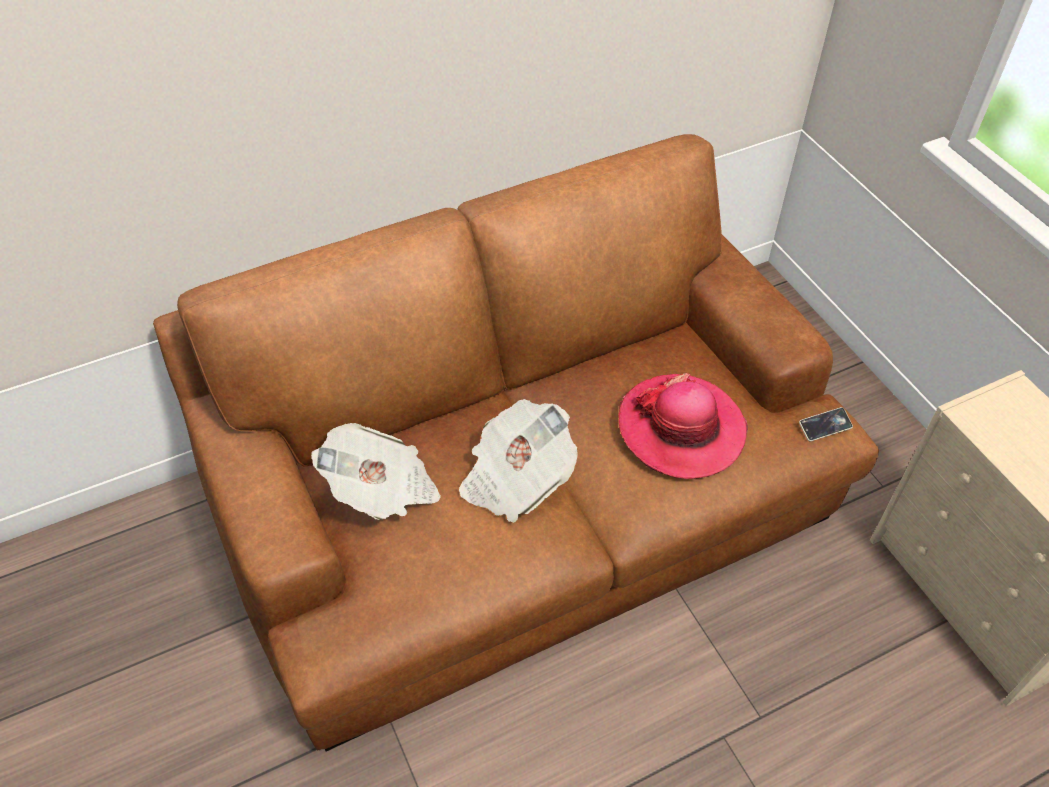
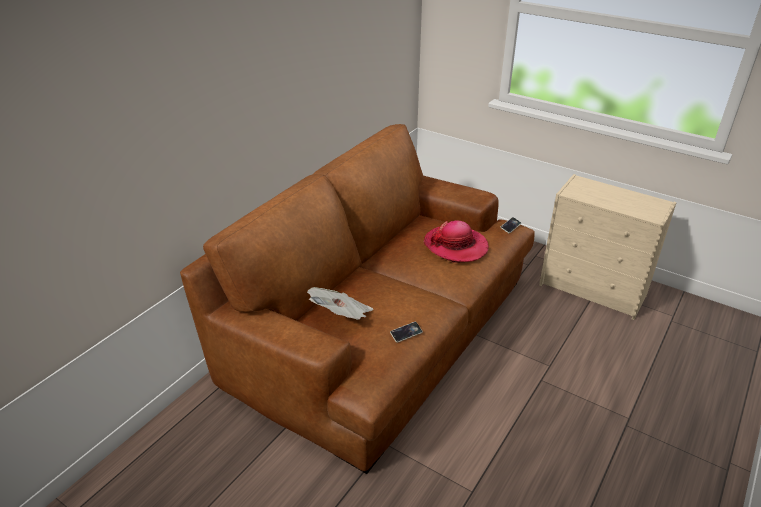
camera: 30 degrees left, 15 degrees down
(453, 576) = (406, 333): none -> phone
(516, 478) = (401, 288): newspaper -> none

